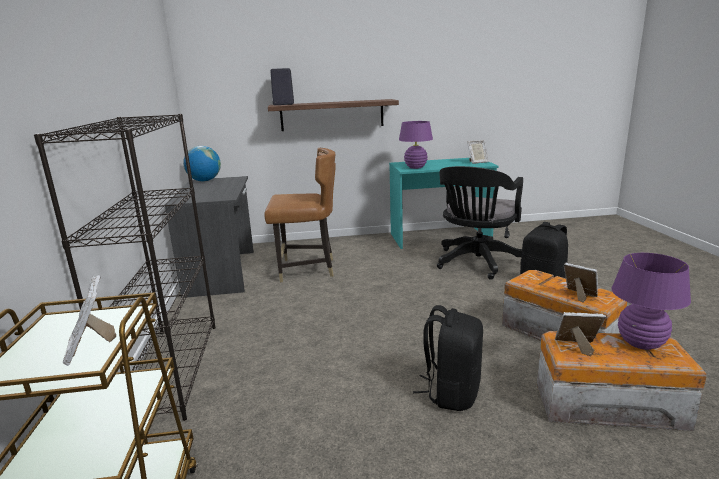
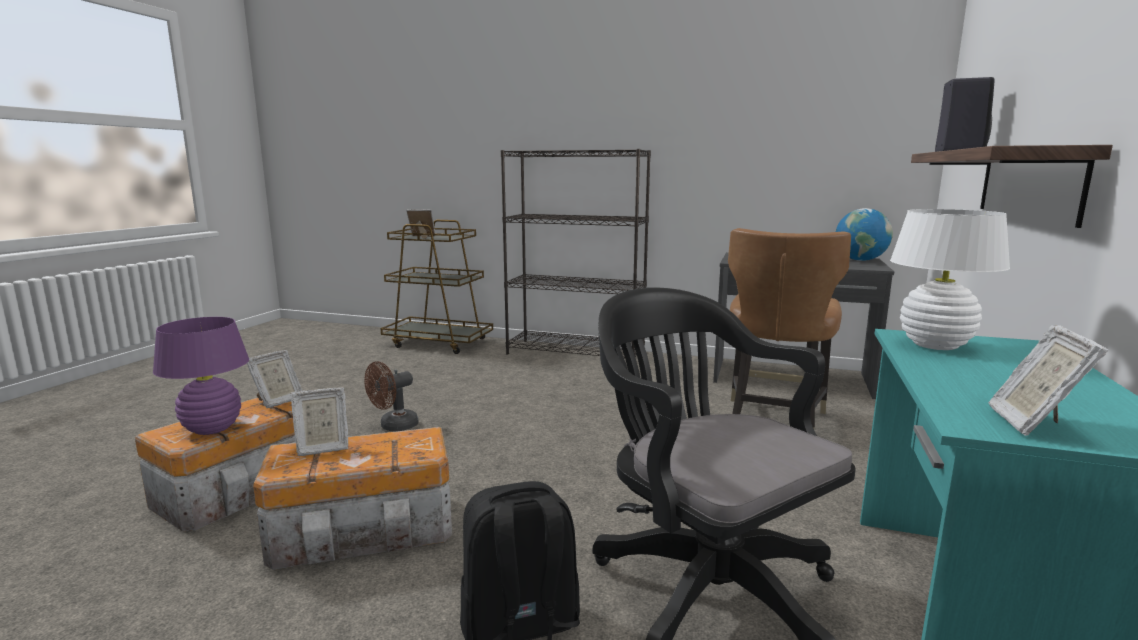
camera: 115 degrees right, 5 degrees down
(415, 167) = (935, 345): purple table lamp -> white table lamp
(451, 392) = (393, 427): black backpack -> brown fan

